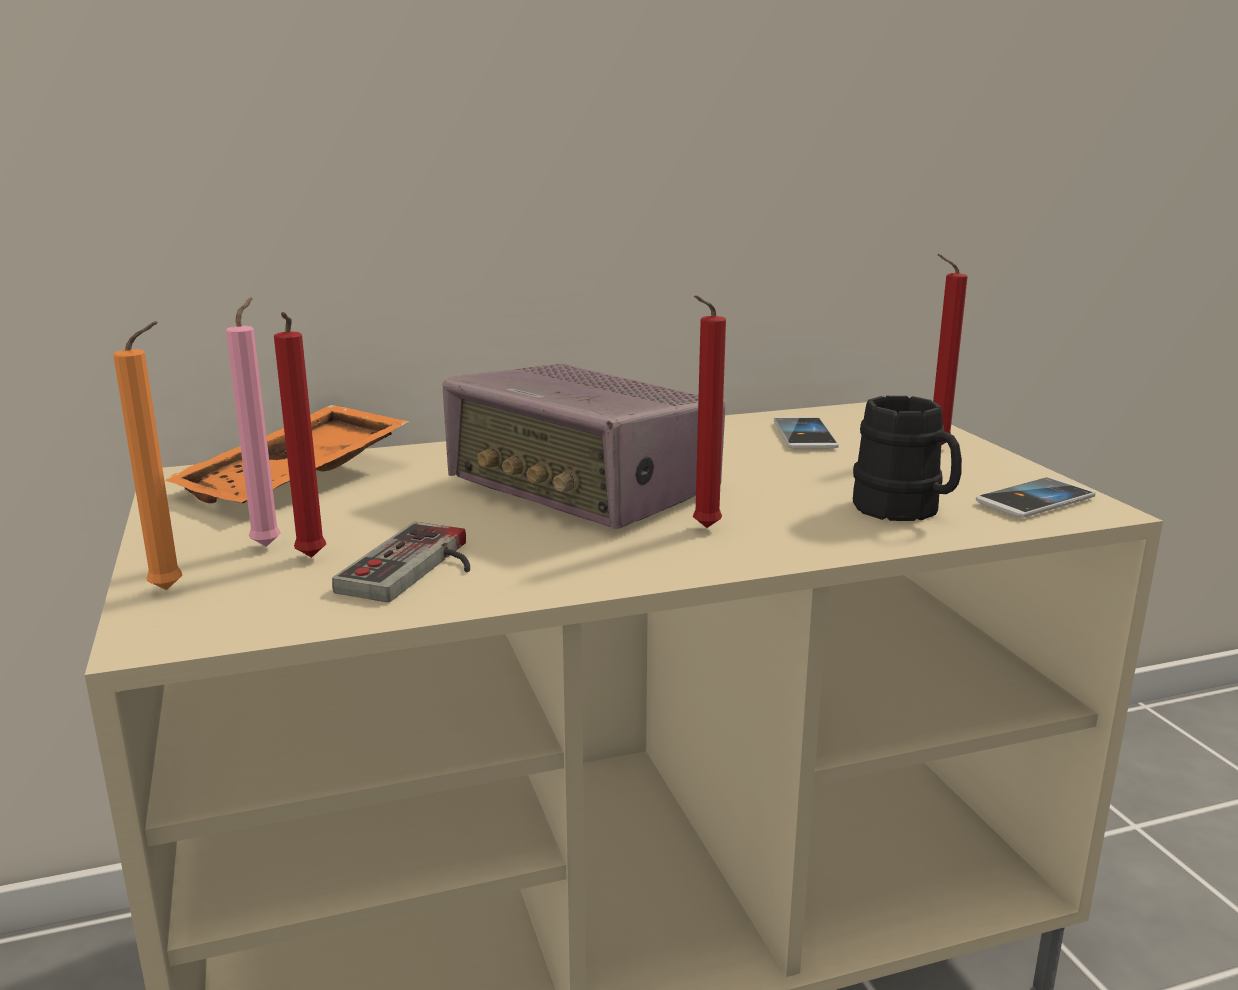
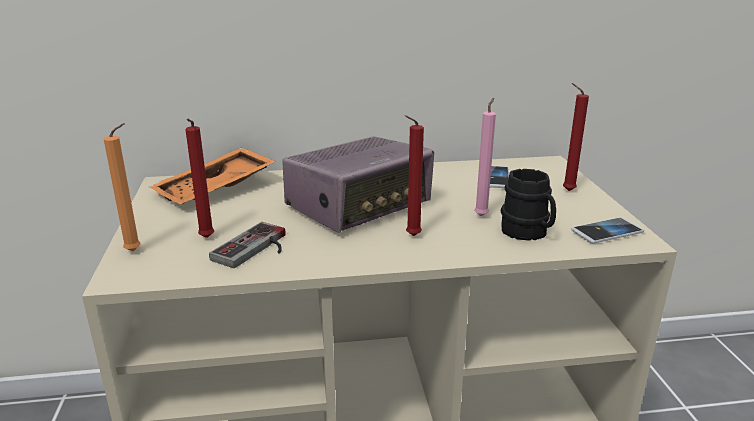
camera: 10 degrees right, 5 degrees up
(269, 544) = (189, 228): pink candle -> pink candle (482, 215)
(585, 489) = (359, 206): radio -> radio turned 90 degrees counterclockwise

